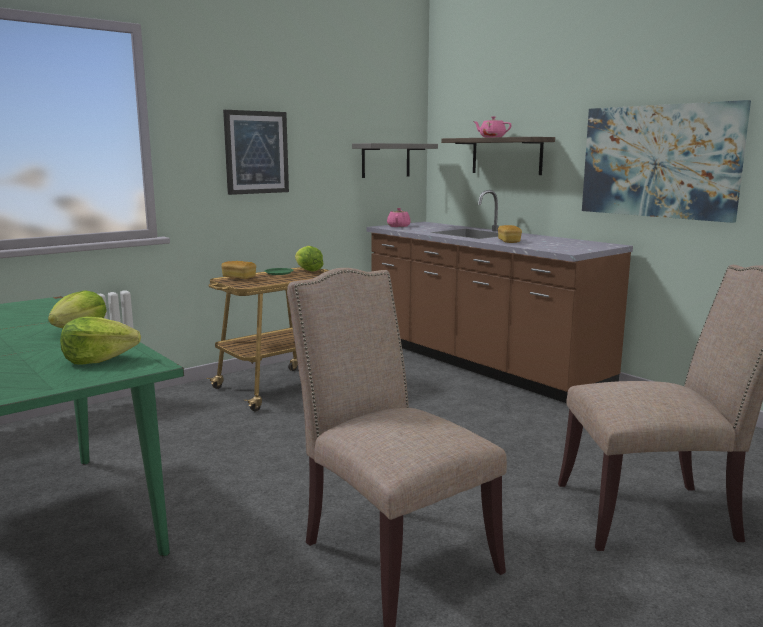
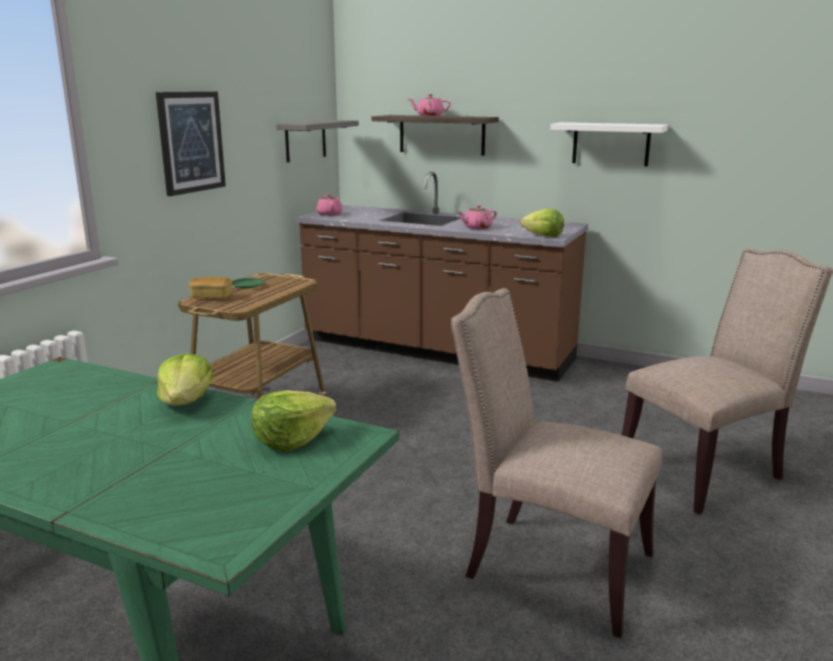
camera: 25 degrees left, 5 degrees up
(308, 270) = (273, 277): lettuce -> lettuce (543, 236)
(509, 241) = (477, 227): bread -> pink teapot
(659, 161) = (611, 144): picture -> white shelf

